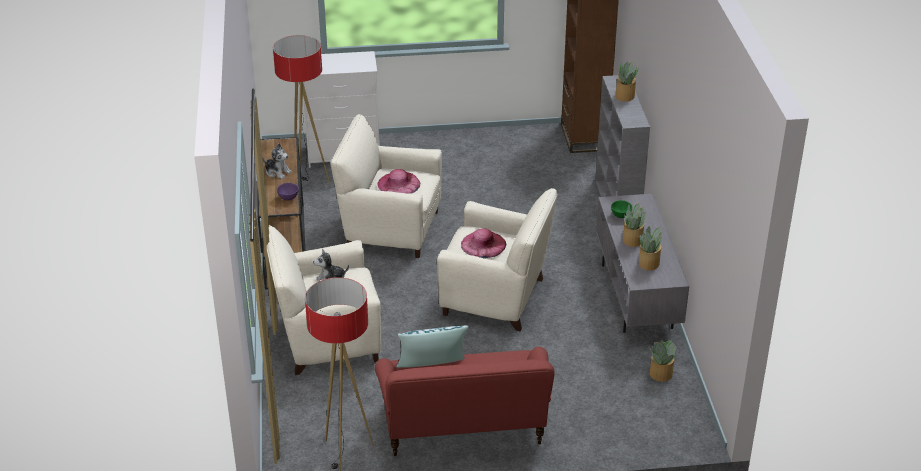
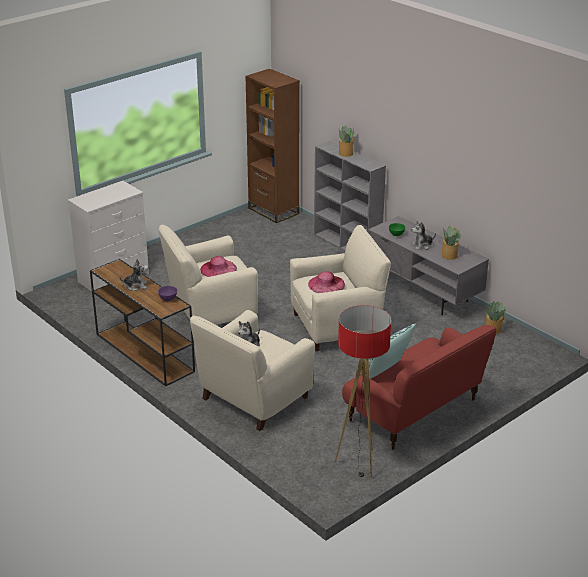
camera: 35 degrees left, 5 degrees down
(307, 186) = (112, 308): floor lamp -> none
(632, 240) = (422, 245): potted plant -> plush toy

